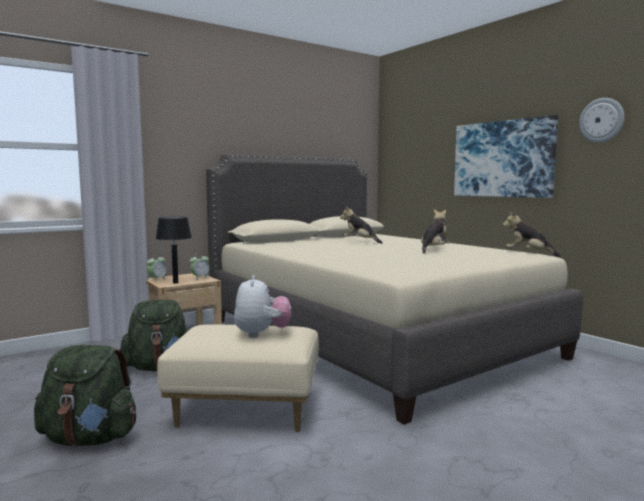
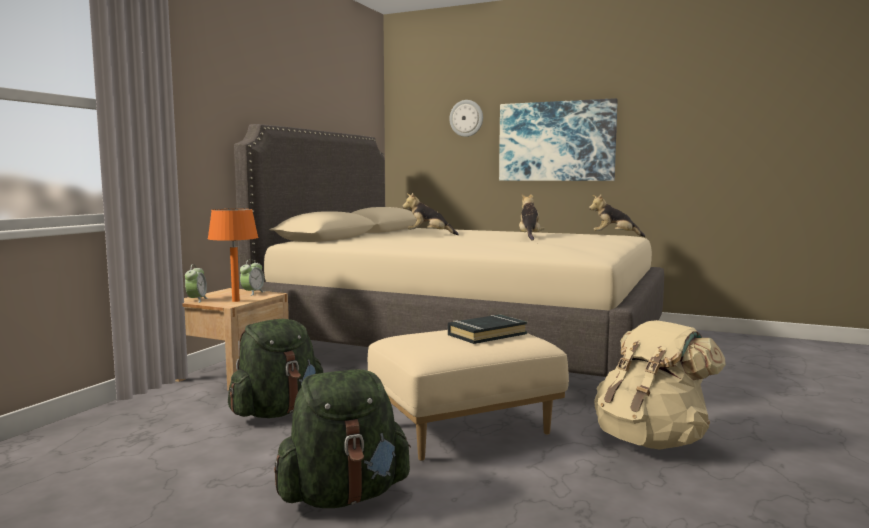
camera: 30 degrees left, 0 degrees up
(175, 282) = (235, 301): black table lamp -> orange table lamp
(262, 334) = (486, 334): plush toy -> black book
(373, 463) = (651, 440): none -> beige backpack
(601, 120) = (661, 106): wall clock -> wall clock (466, 118)

